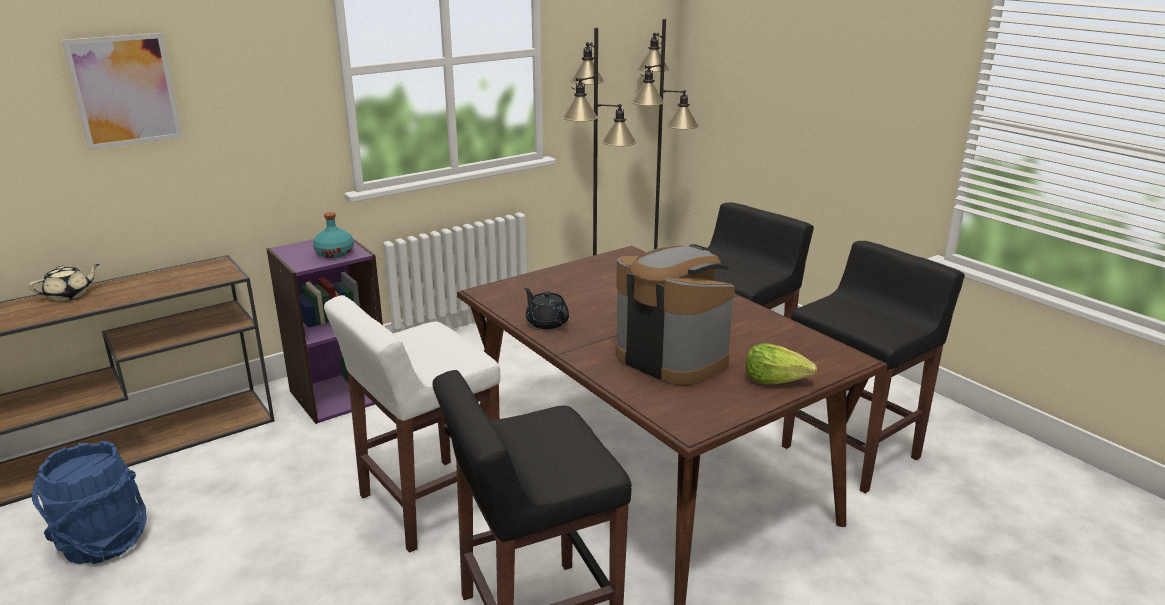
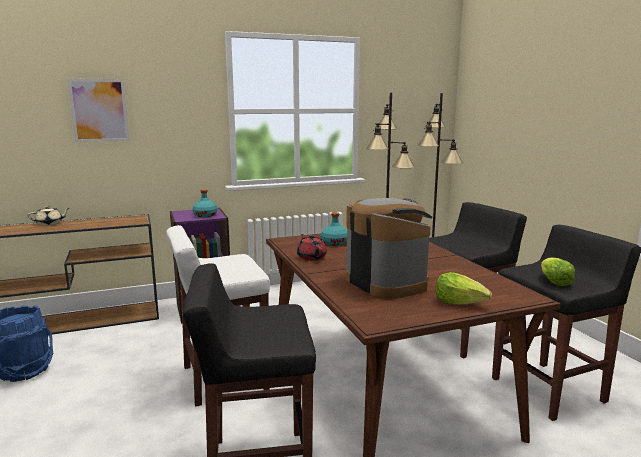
camera: 15 degrees right, 10 degrees down
(546, 322) = (311, 257): black teapot -> red teapot
(563, 290) = (335, 243): none -> turquoise bottle
(865, 325) = (553, 281): none -> lettuce

